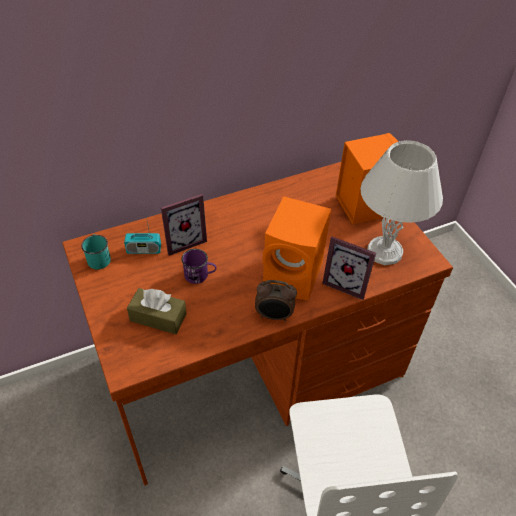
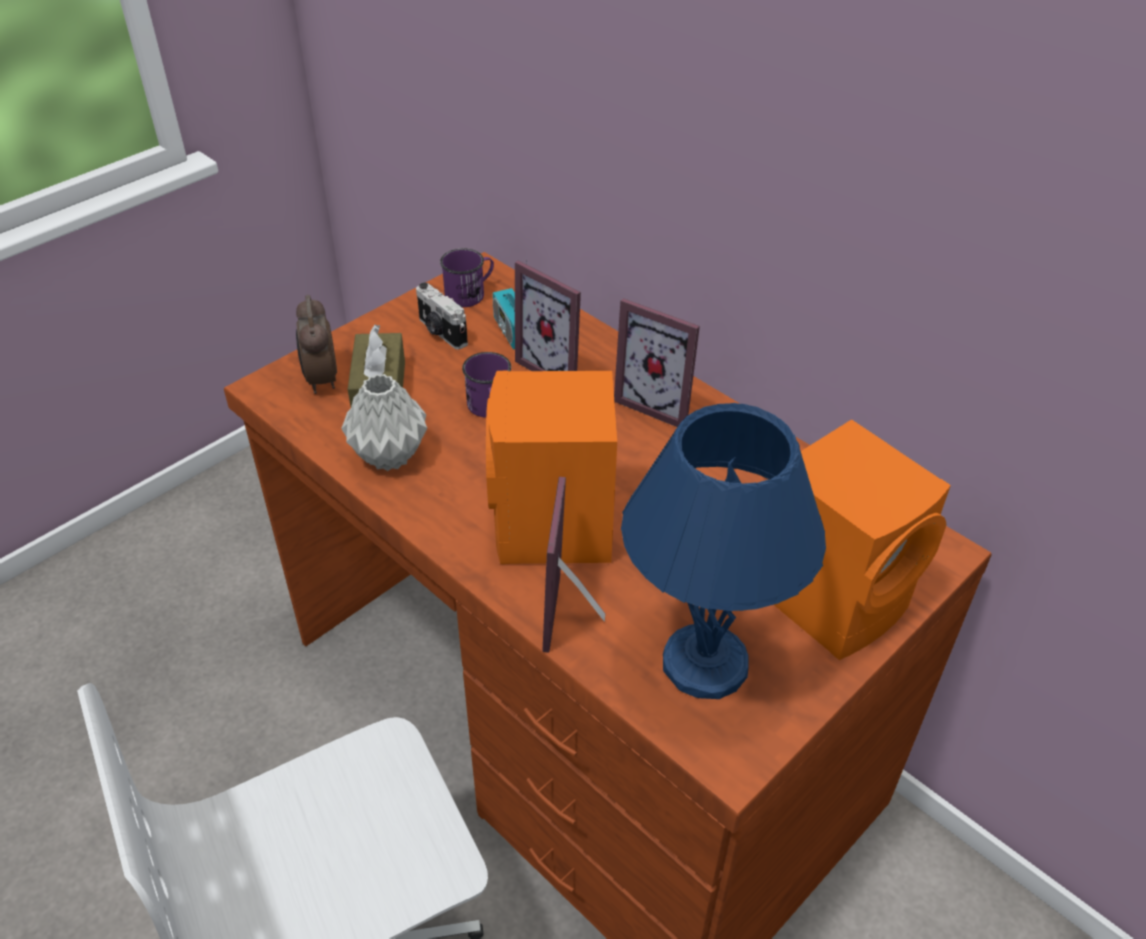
camera: 70 degrees right, 5 degrees down
(98, 258) = (470, 294): turquoise mug -> purple mug
(125, 279) = (441, 332): none -> camera
(214, 324) = (391, 456): none -> grey vase
(229, 214) = (659, 402): none -> picture frame
(274, 316) = (441, 526): alarm clock -> alarm clock (321, 380)
(385, 253) = (702, 664): white table lamp -> blue table lamp

